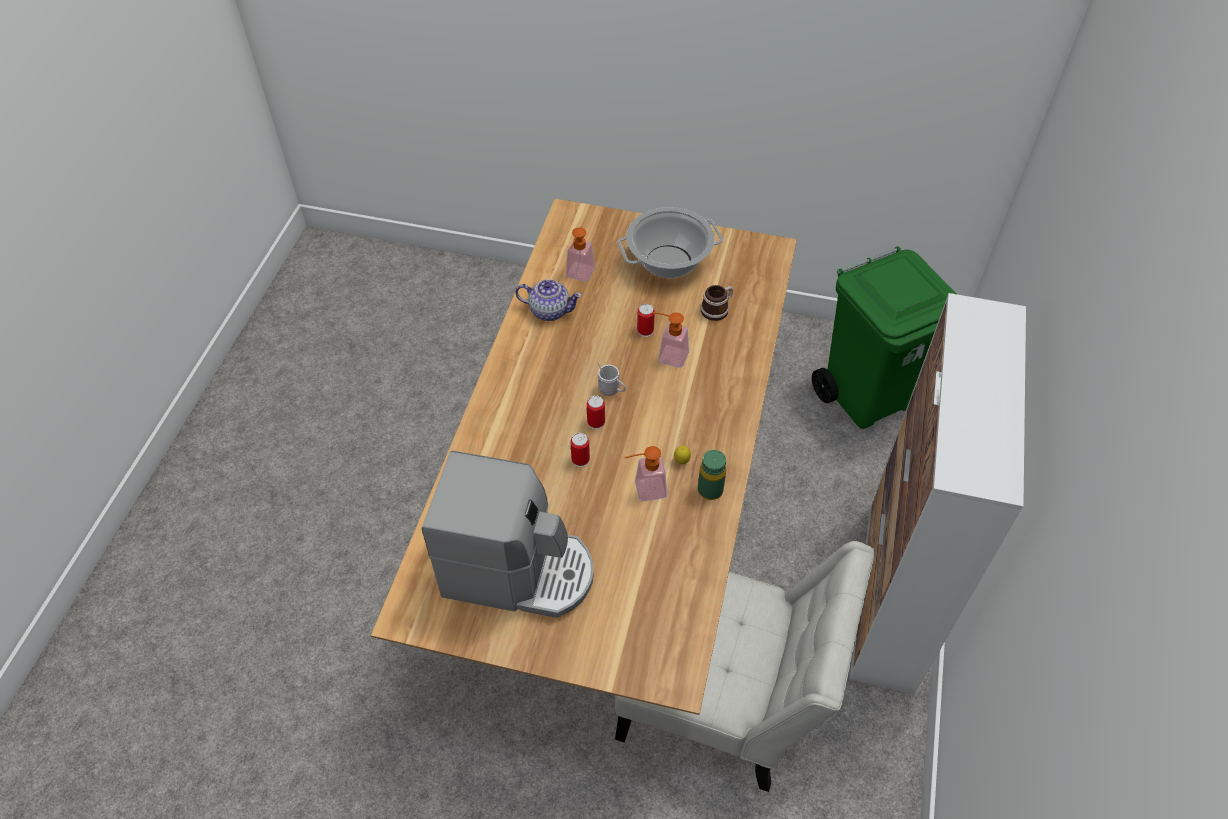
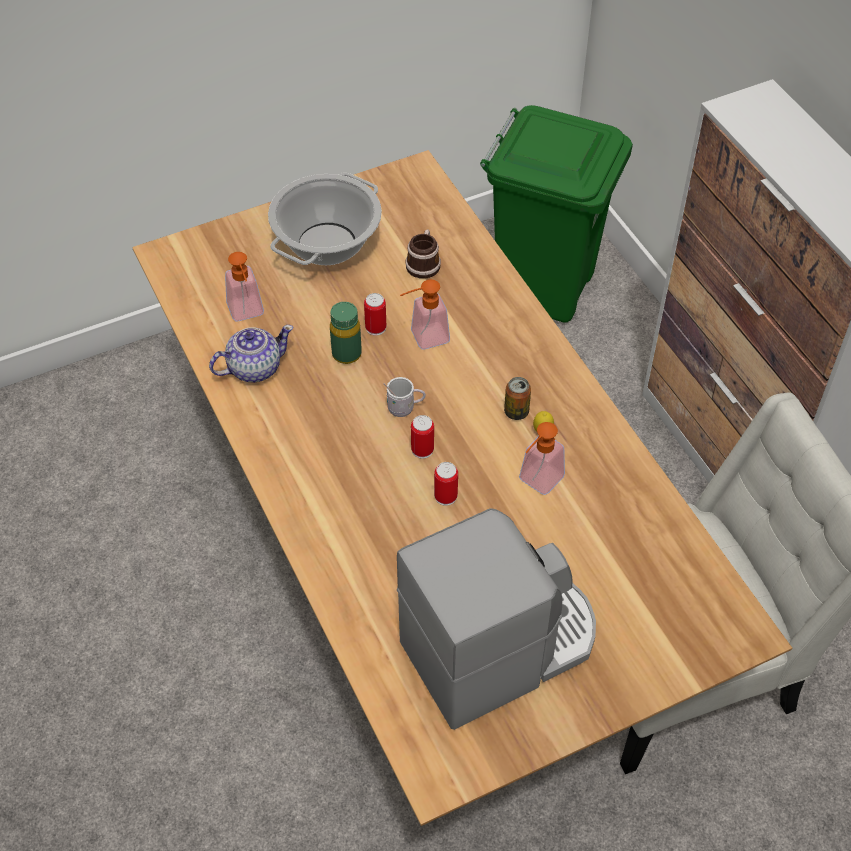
camera: 40 degrees left, 0 degrees up
(678, 438) = (516, 412): none -> can
(710, 490) = (595, 440): green bottle -> green bottle (346, 354)

